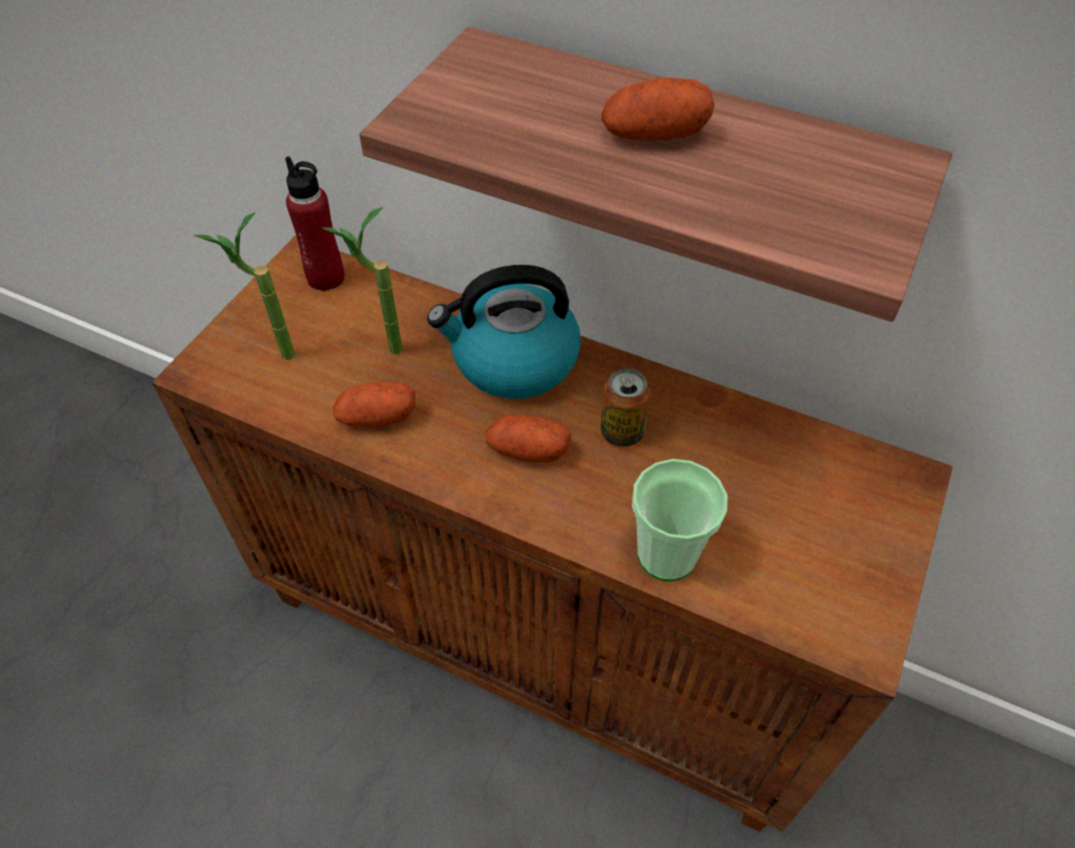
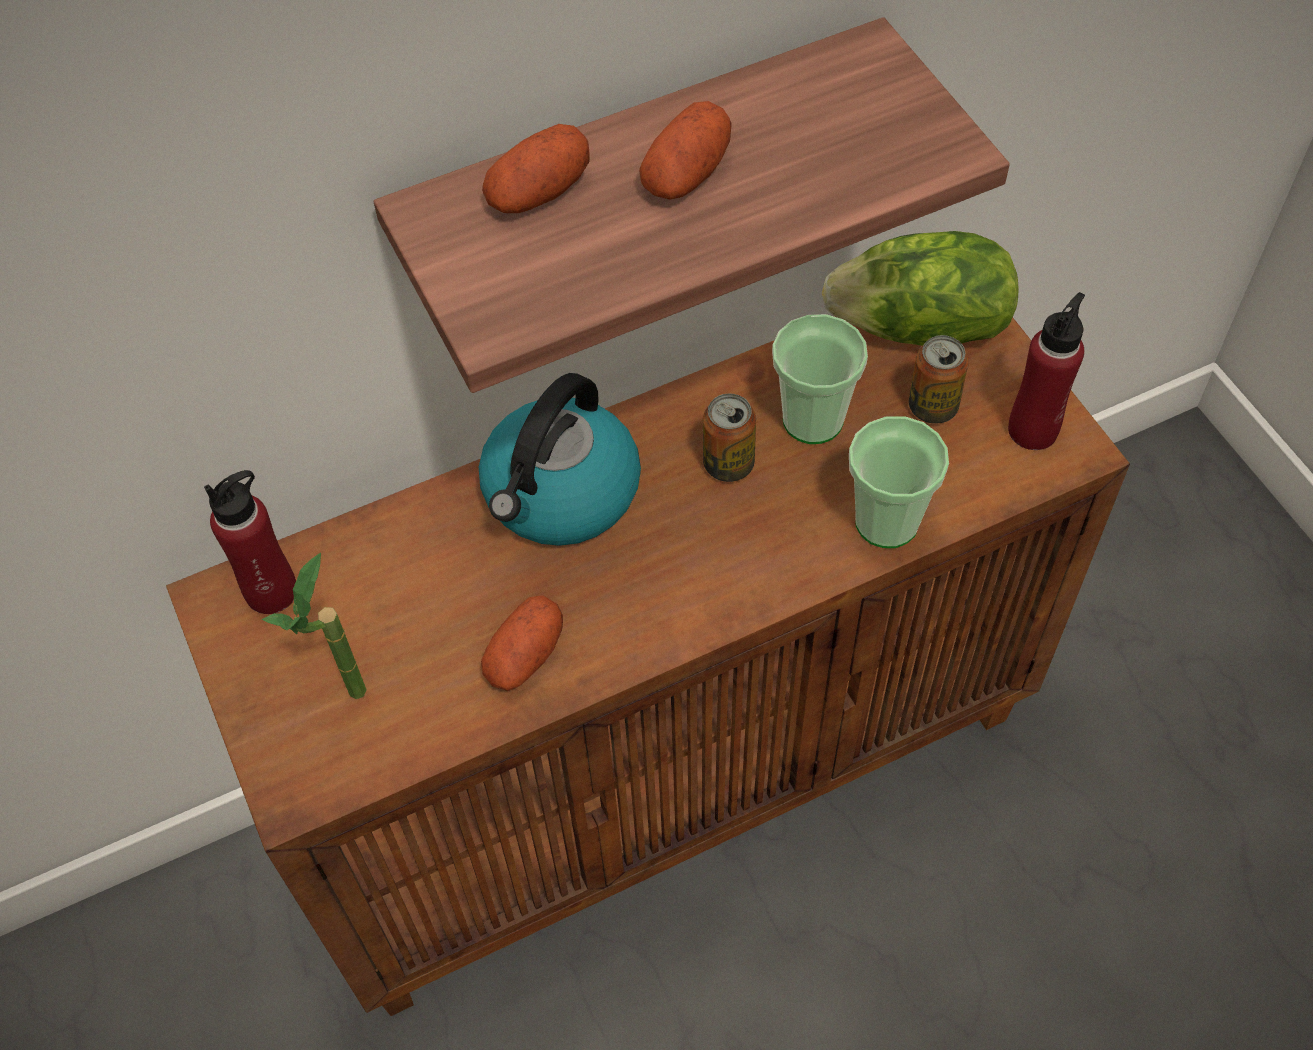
camera: 50 degrees left, 5 degrees up
(382, 351) = (437, 600): potted plant -> none
(527, 450) = (683, 552): potato -> potato (539, 192)
(707, 457) = (812, 420): none -> cup
(797, 523) = (932, 407): none -> can
(849, 603) = (1033, 430): none -> red bottle
(858, 473) = (921, 328): none -> lettuce

